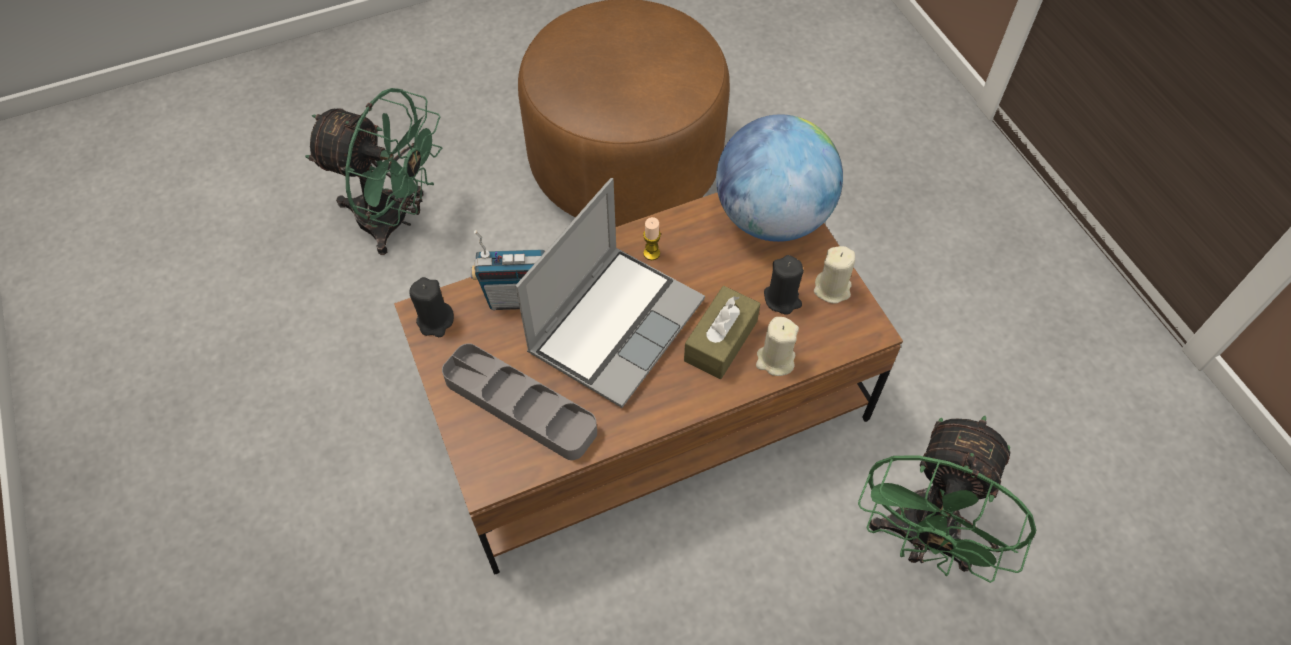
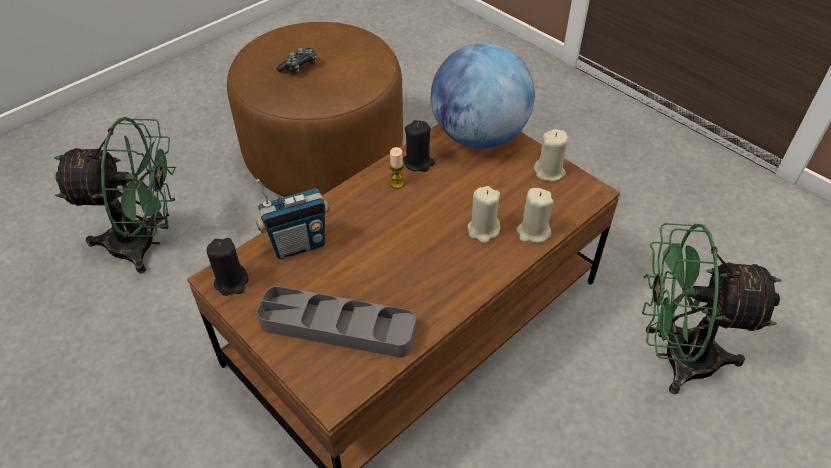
camera: 20 degrees left, 10 degrees down
(603, 67) = (299, 67): none -> game controller
(615, 324) = (391, 241): laptop -> none
(720, 341) = (483, 230): brown tissue box -> beige candle
(782, 299) = (515, 188): black candle -> black candle (418, 162)
(920, 539) = (674, 356): green fan -> green fan turned 90 degrees clockwise

